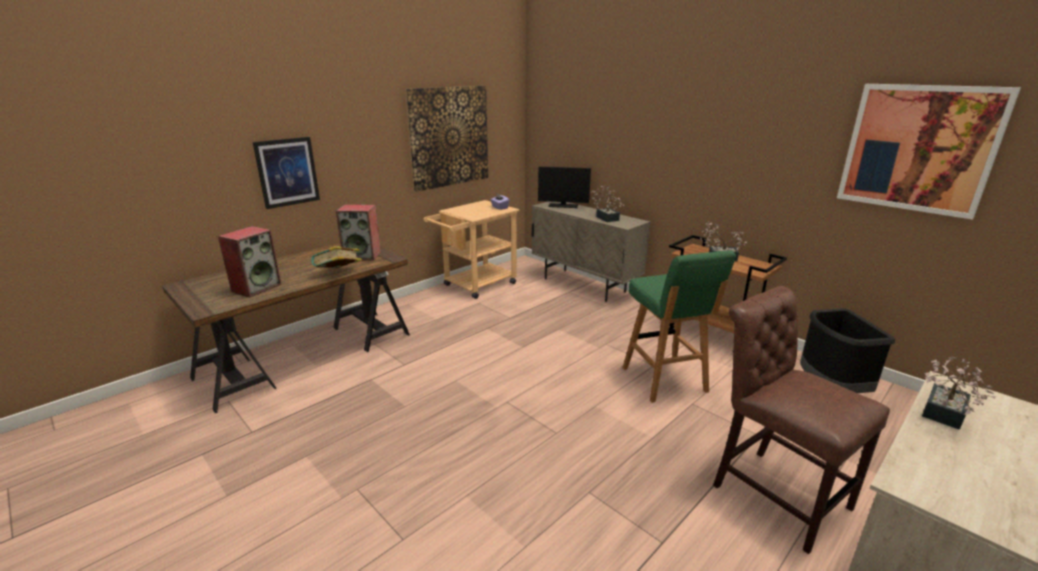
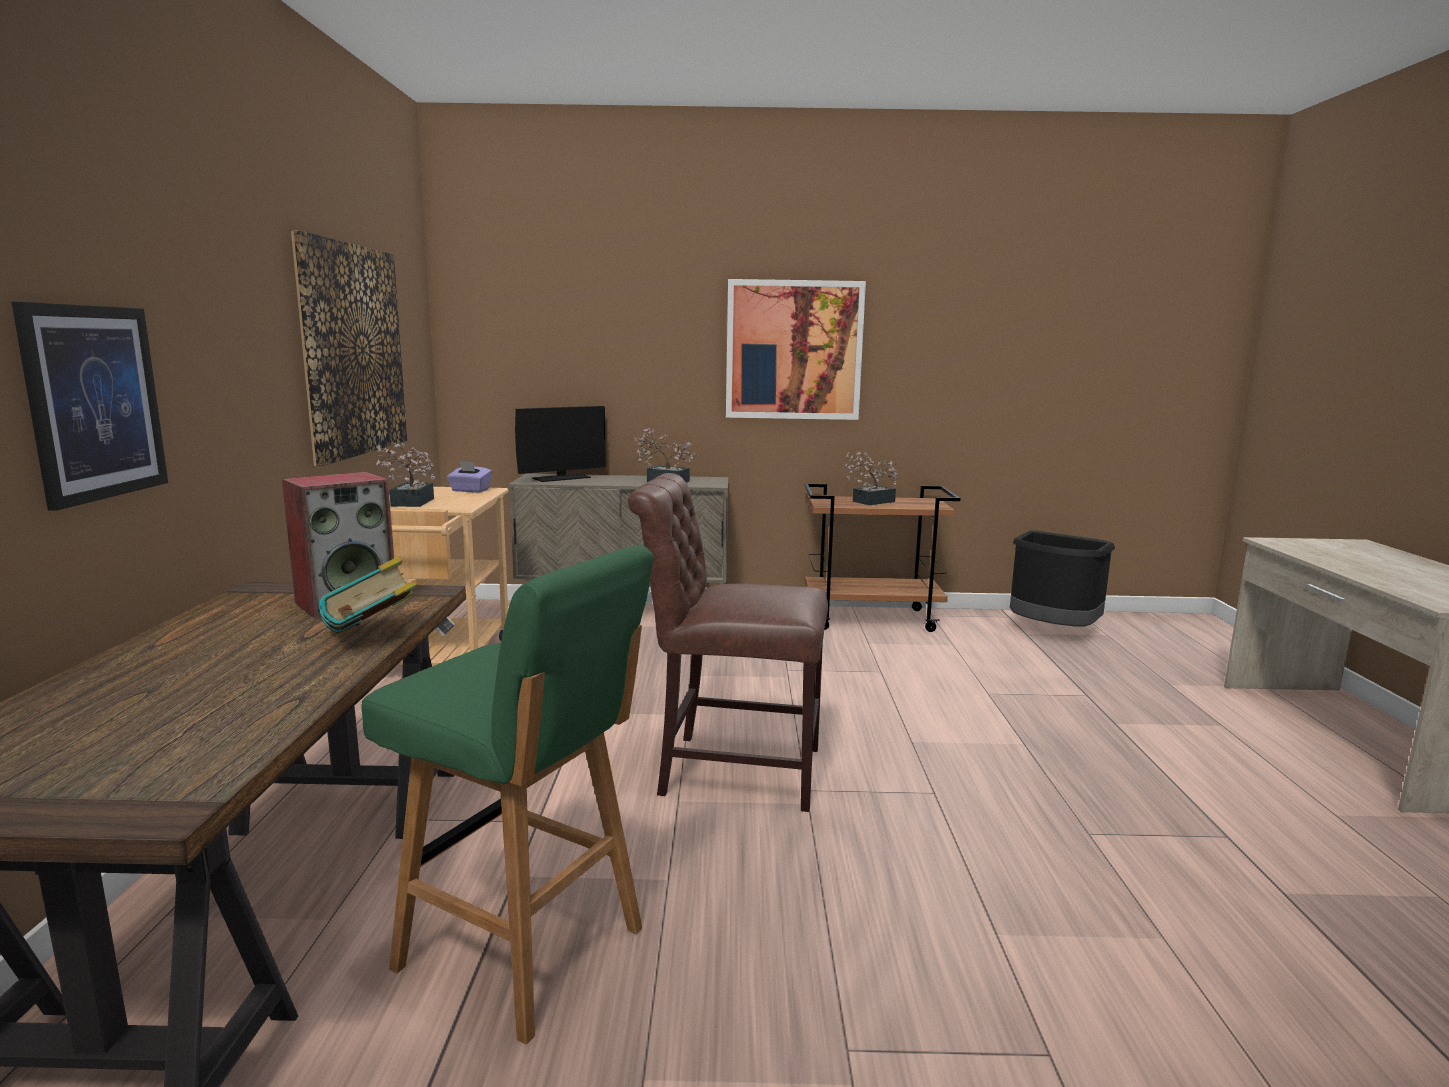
camera: 45 degrees left, 10 degrees down
(257, 287) = (206, 718): speaker -> none
(665, 381) = (922, 683): green stool -> green stool (525, 951)
(774, 491) = (1190, 737): brown chair -> brown chair (730, 769)
(918, 149) = (1062, 329): picture -> picture (794, 350)
(941, 415) = (1328, 559): potted plant -> potted plant (410, 503)

